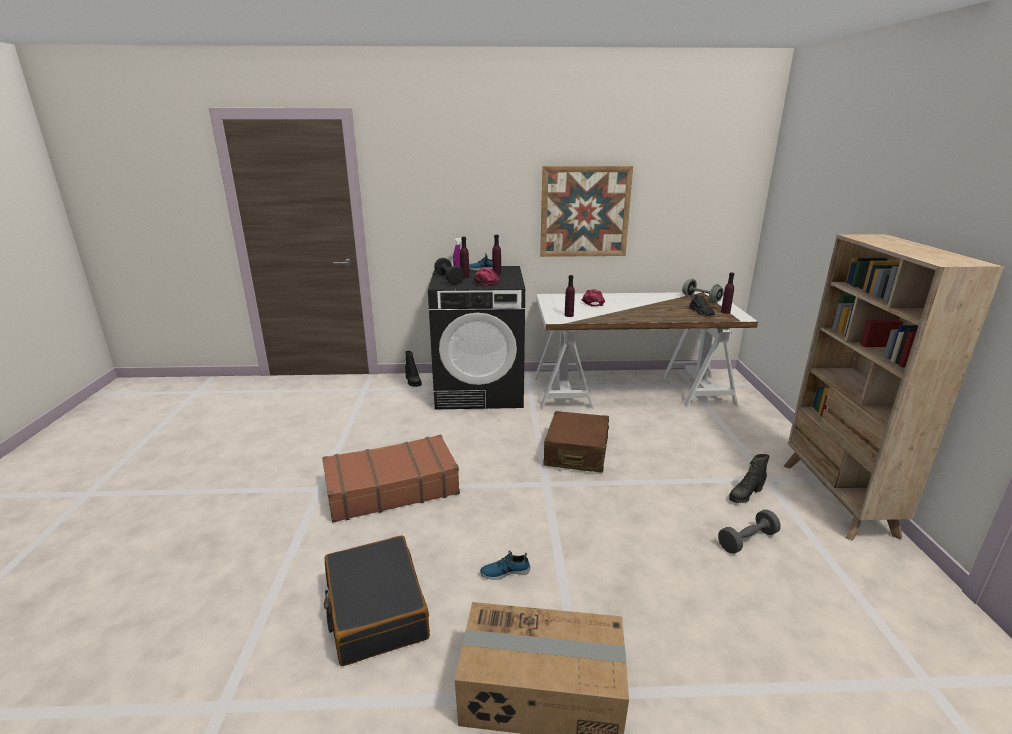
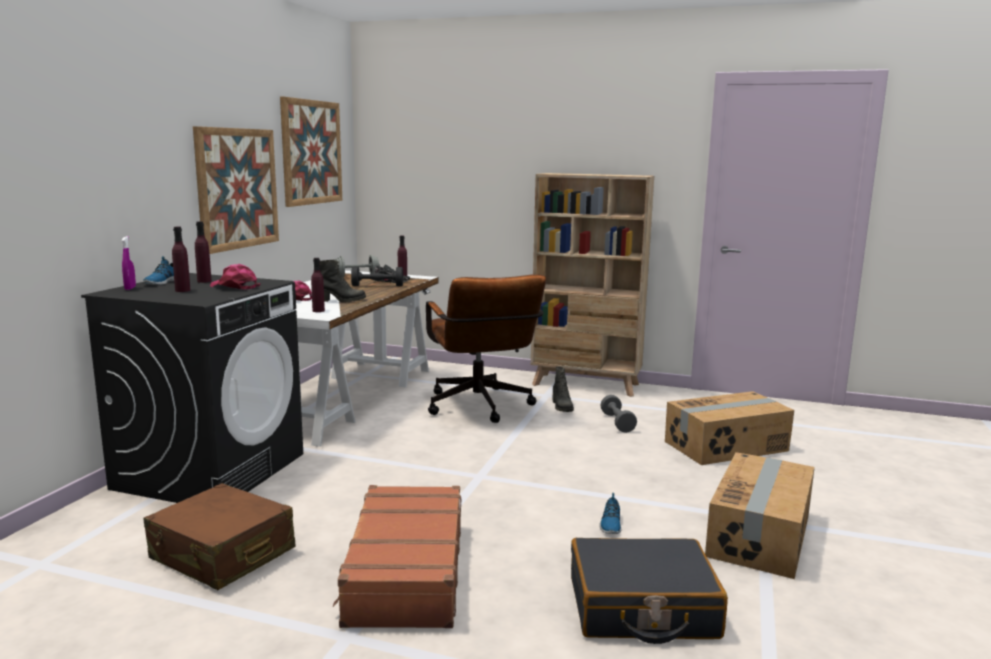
camera: 70 degrees left, 10 degrees down
(413, 382) = (92, 515): black boot -> black boot (341, 301)
(449, 279) = (177, 296): black dumbbell -> black dumbbell (377, 286)
(576, 453) = (436, 449): brown suitcase -> brown suitcase (222, 554)
(684, 451) = (481, 408): none -> brown office chair
(691, 184) = (311, 152): none -> picture
(776, 647) = (727, 446): none -> cardboard box

